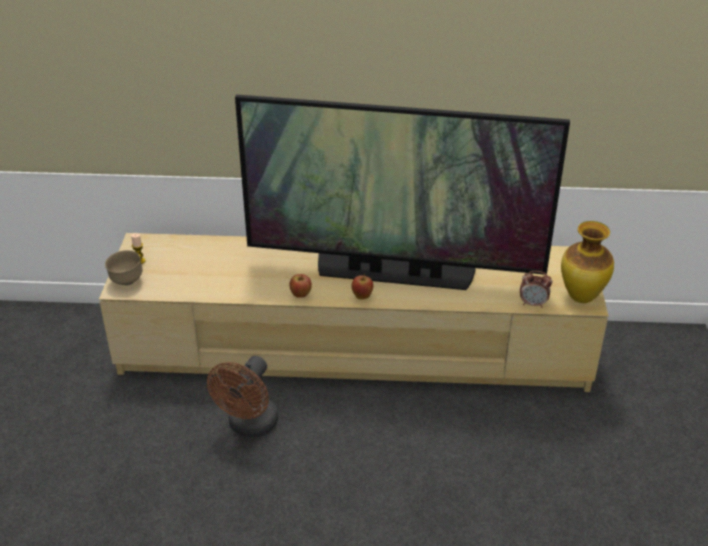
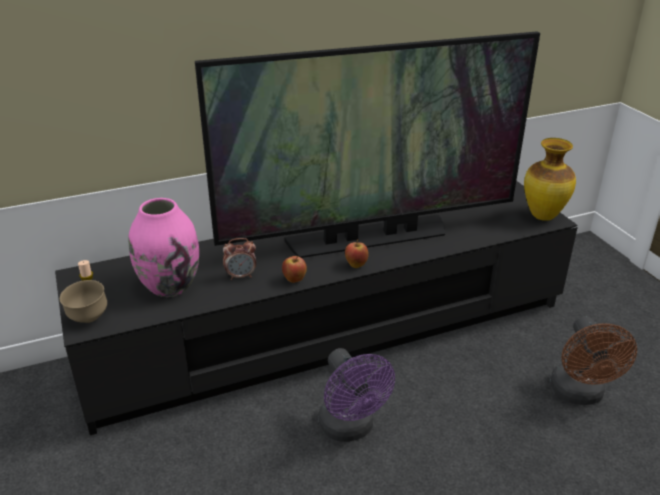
camera: 25 degrees left, 5 degrees down
(201, 271) = (170, 286): none -> pink vase
(249, 426) = (275, 440): brown fan -> brown fan (580, 394)
(315, 438) = (351, 428): none -> purple fan
(355, 350) = (330, 332): beige tv stand -> black tv stand
(533, 304) = (510, 231): alarm clock -> alarm clock (241, 276)

